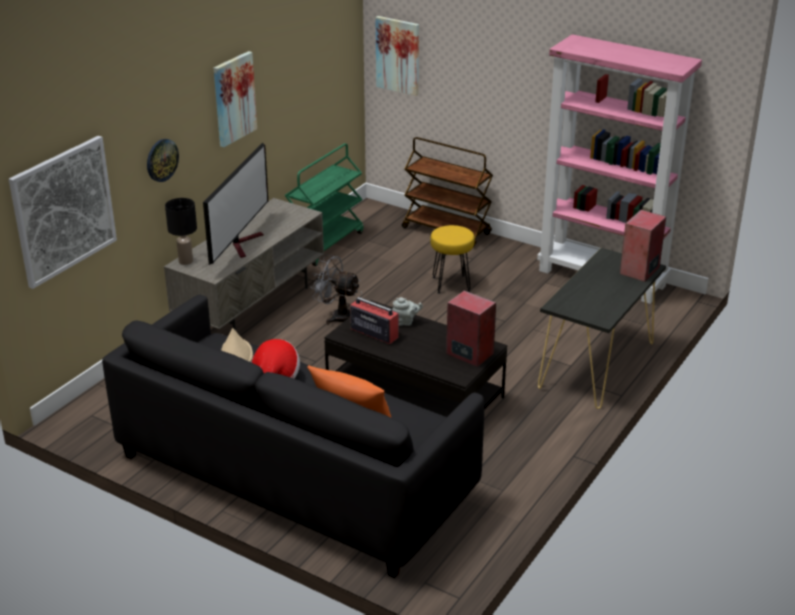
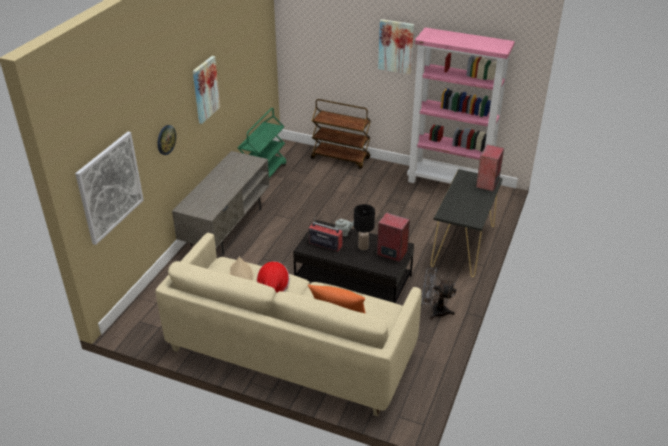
camera: 10 degrees left, 5 degrees up
(185, 261) = (185, 205): black table lamp -> black table lamp (363, 247)
(243, 243) = (221, 188): television -> none
(294, 475) = (291, 349): black sofa -> beige sofa
(337, 316) = (286, 228): grey fan -> grey fan (434, 311)
(398, 55) = (301, 44): picture -> picture (396, 46)
(450, 284) = (354, 197): yellow stool -> none

